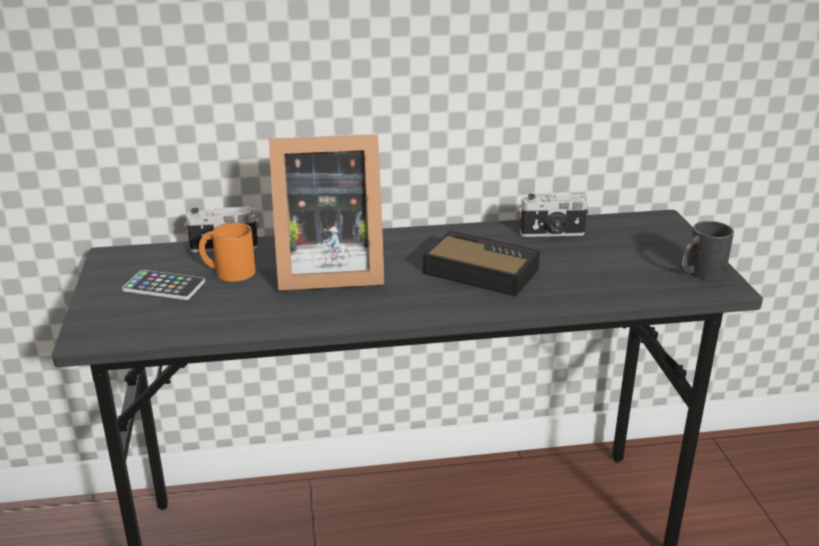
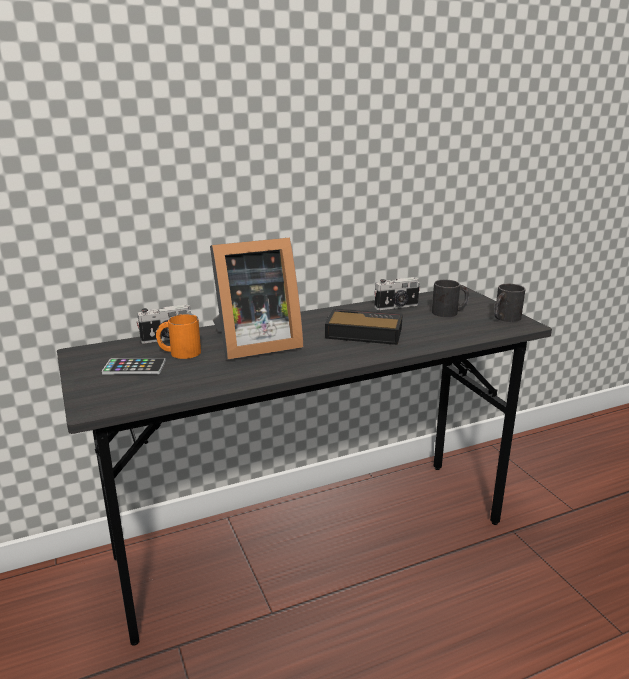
camera: 15 degrees left, 5 degrees down
(623, 252) = (450, 312): none -> black mug

